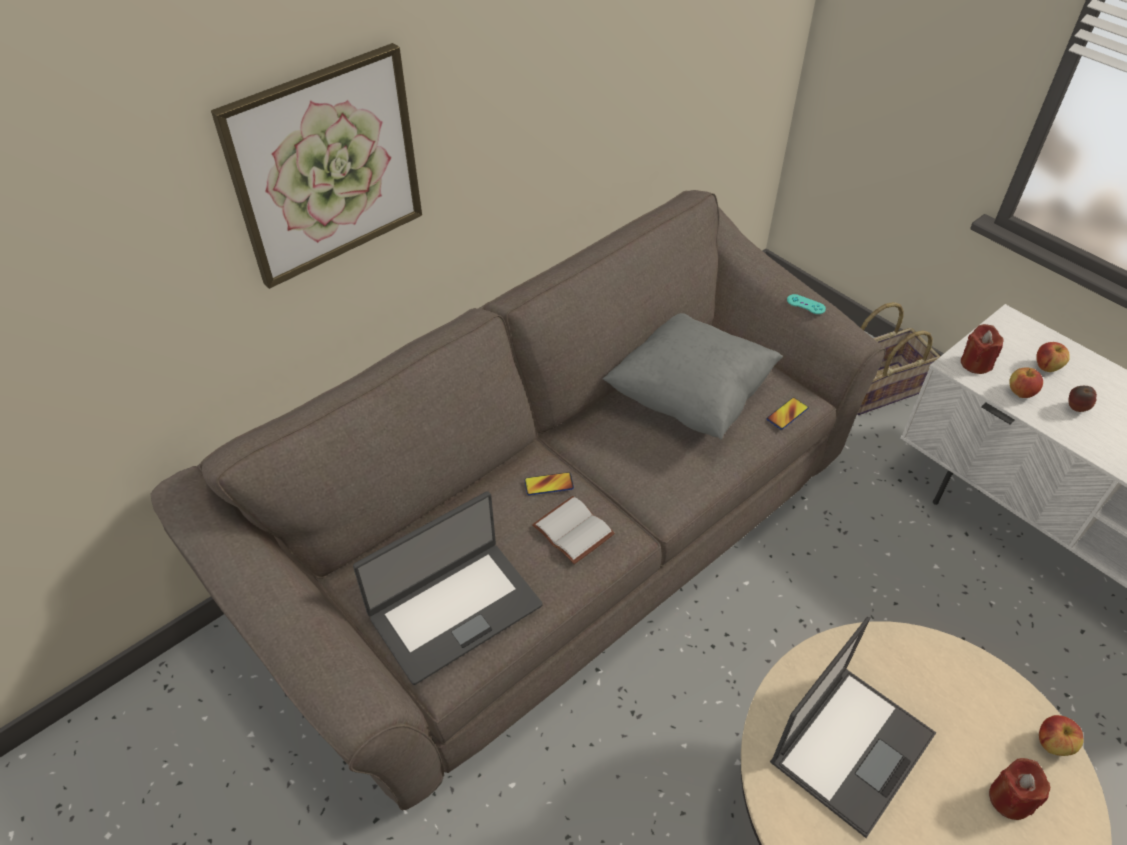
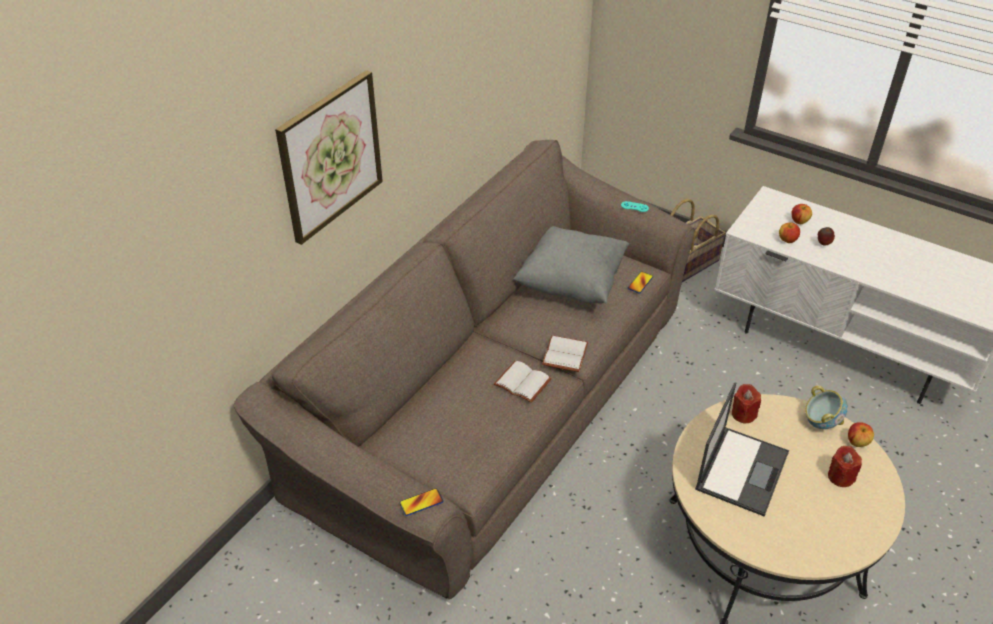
camera: 15 degrees left, 5 degrees down
(454, 609) = (461, 446): laptop -> none
(549, 484) = (494, 357): phone -> phone (421, 502)
(645, 499) = (564, 354): none -> white book
(975, 363) = (754, 227): red candle -> red candle (743, 414)
(1001, 694) = (821, 422): none -> bowl

